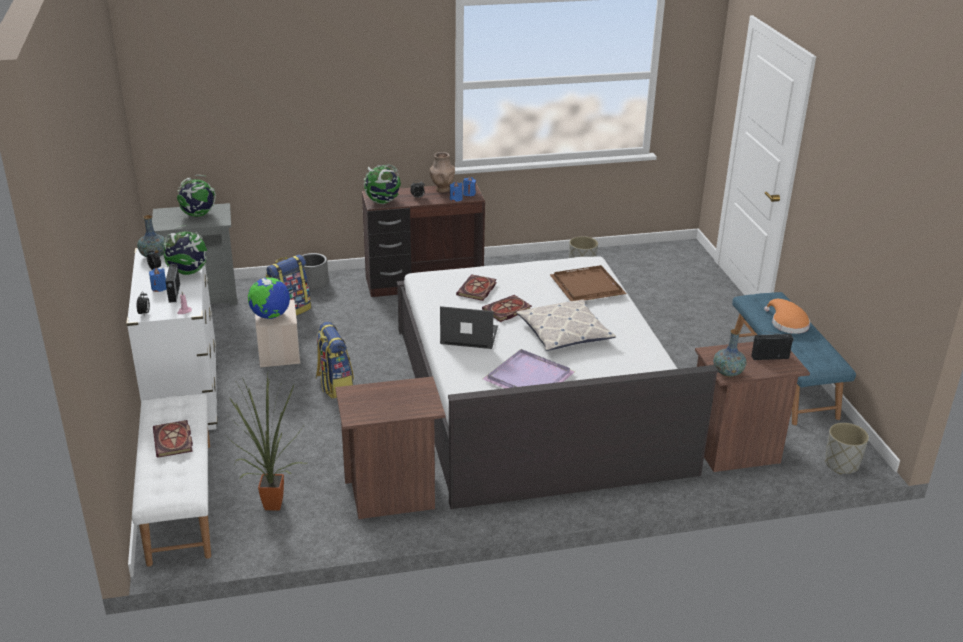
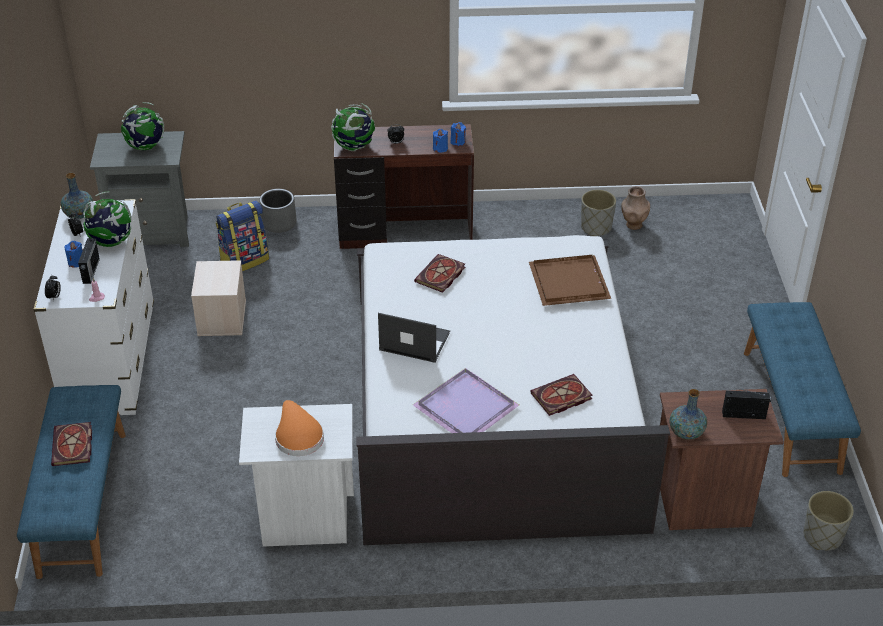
camera: 10 degrees right, 10 degrees up
(179, 501) = (81, 502): white bench -> blue bench
(269, 505) = (173, 518): potted plant -> none
(270, 316) = (210, 282): globe -> none
(334, 385) = (273, 369): backpack -> none
(391, 495) = (304, 520): brown nightstand -> white nightstand
(442, 189) = (428, 132): brown vase -> brown vase (633, 225)
(506, 311) = (466, 309): book -> book (560, 397)
(564, 333) = (524, 347): pillow -> none
(787, 323) = (799, 352): orange hat -> orange hat (298, 436)

